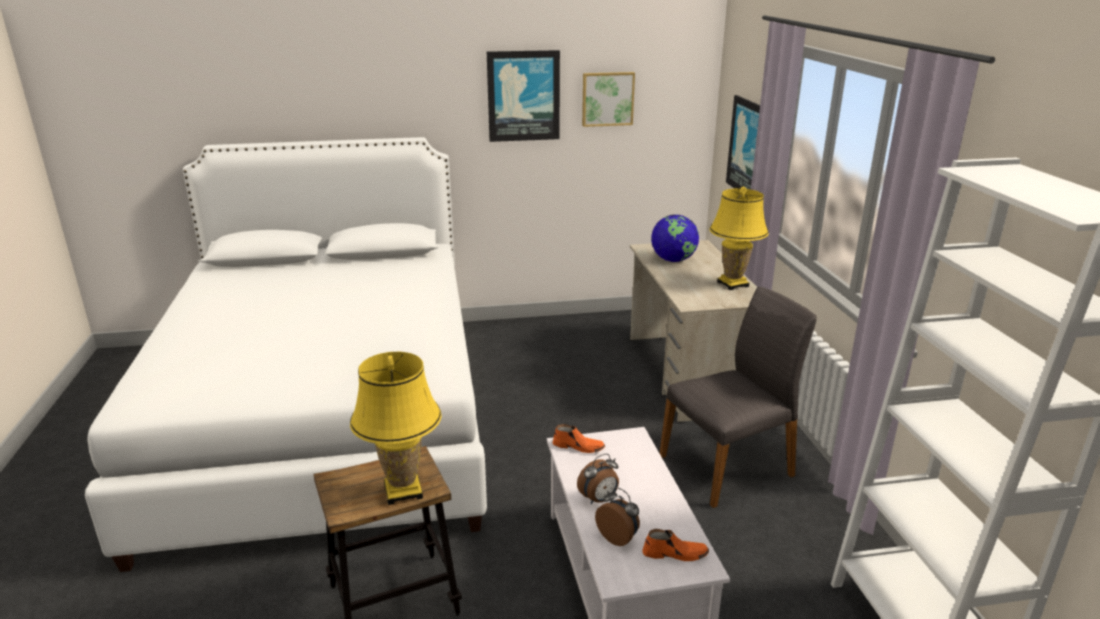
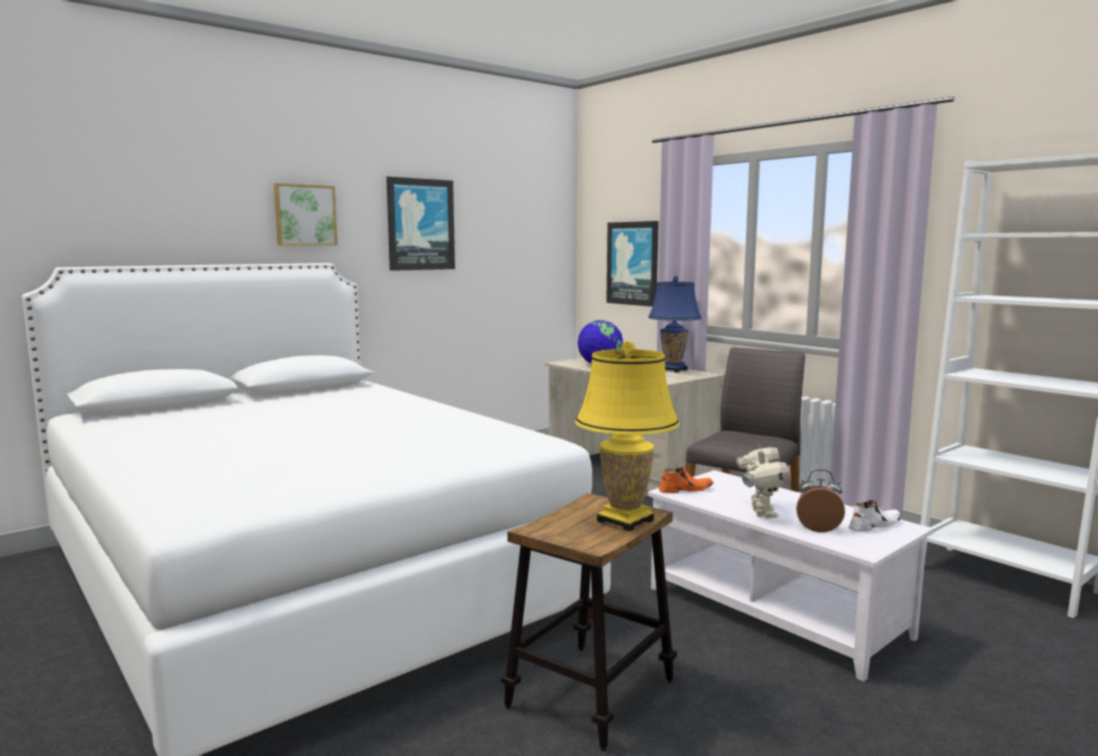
camera: 30 degrees left, 15 degrees down
(599, 499) = (761, 513): alarm clock -> toy robot
(607, 99) = (493, 231): picture -> picture (305, 215)
(675, 553) = (874, 526): orange shoe -> white shoe
(732, 284) = (673, 370): yellow table lamp -> blue table lamp

